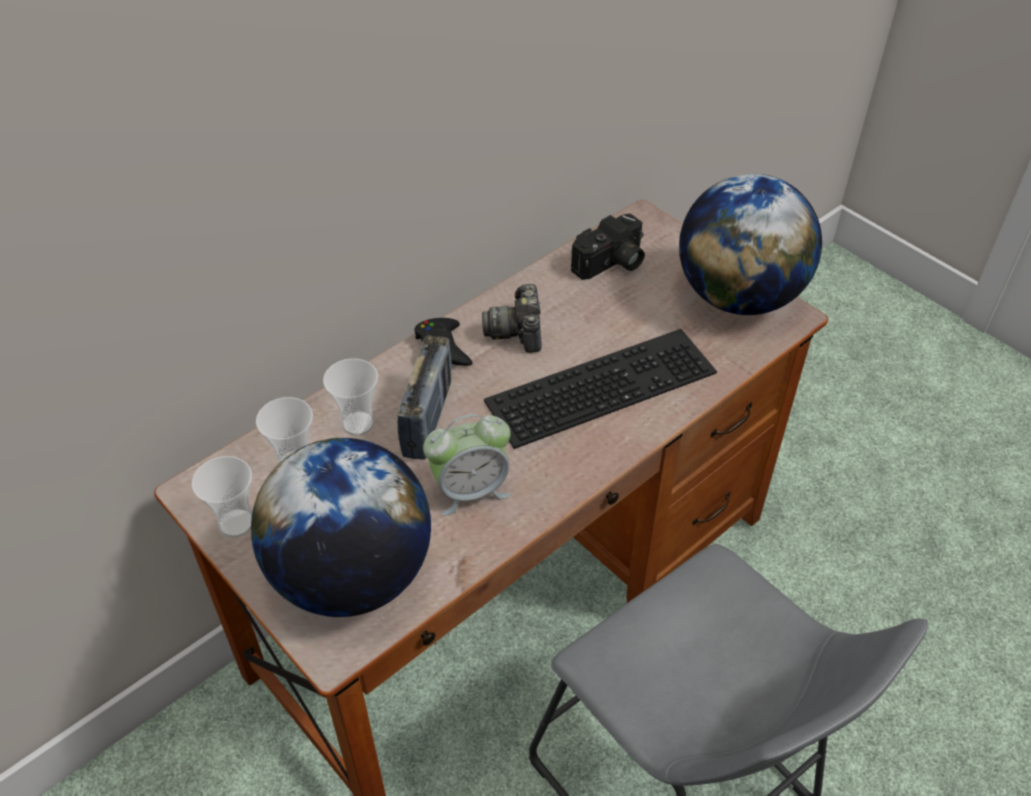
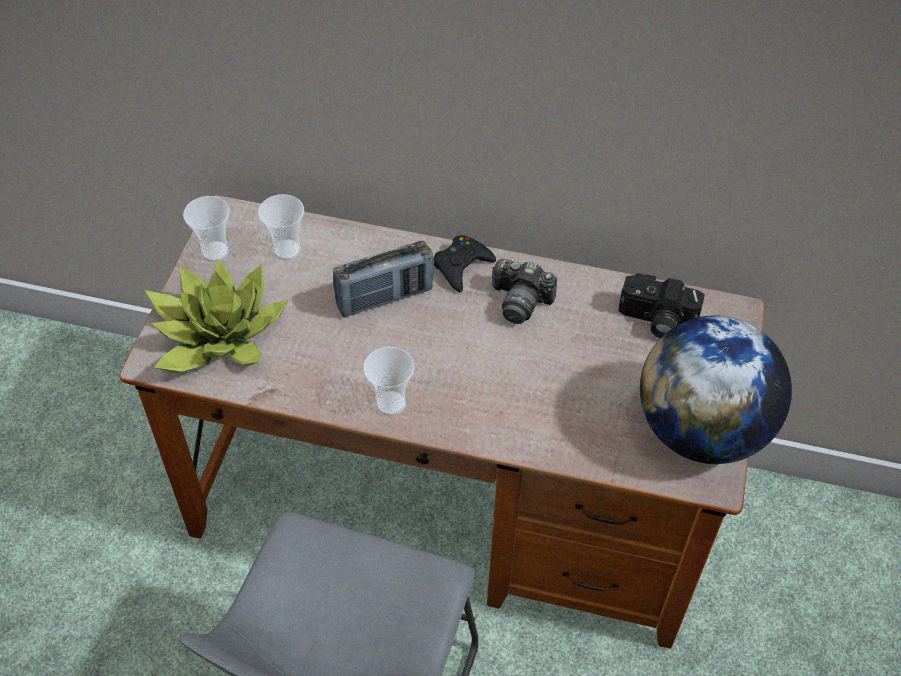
camera: 55 degrees right, 5 degrees up
(352, 575) = (217, 336): globe -> potted plant
(358, 423) = (348, 261): cup -> cup (390, 403)
(470, 490) = (337, 359): alarm clock -> none
(517, 331) = (520, 301): camera -> camera turned 120 degrees counterclockwise
(601, 383) = (511, 383): keyboard -> none

